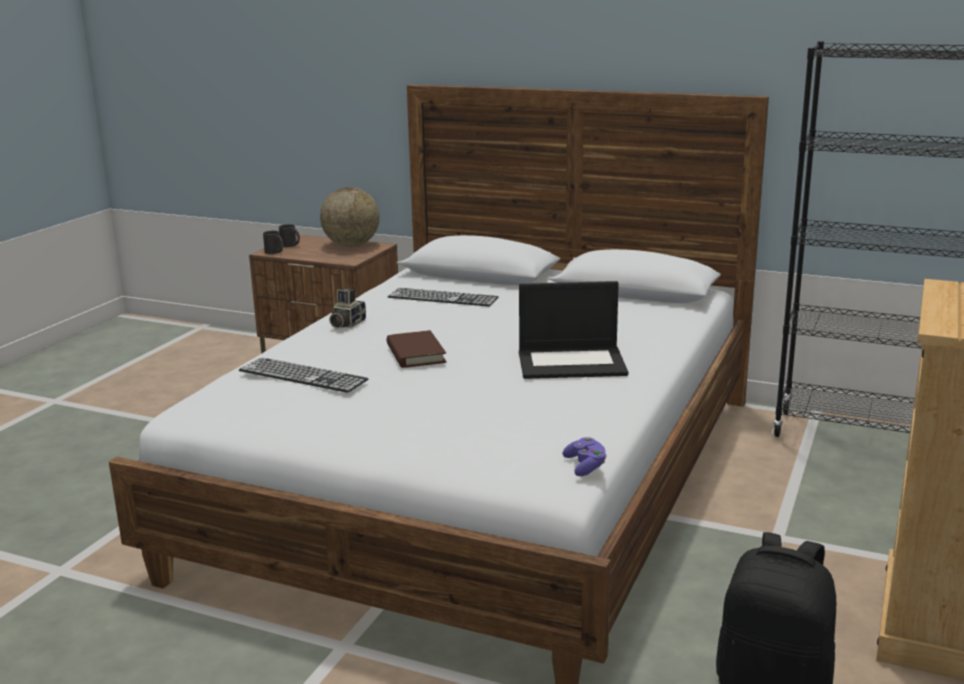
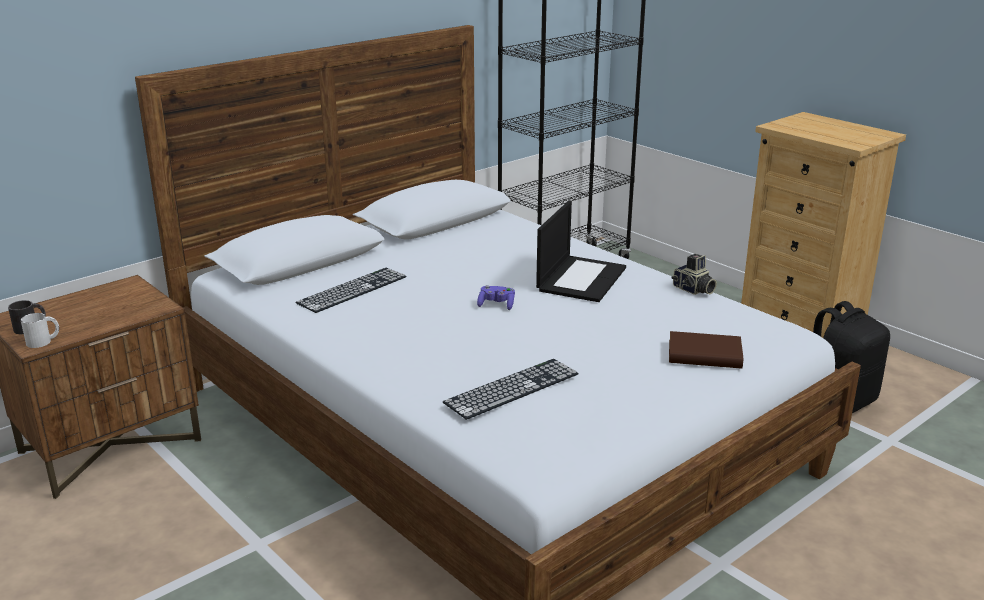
camera: 65 degrees left, 5 degrees up
(275, 252) = (44, 341): black mug -> white mug
(346, 324) = (373, 346): camera -> camera (693, 290)
(351, 245) = (99, 296): globe -> none
(415, 353) = (501, 329): brown book -> brown book (704, 355)
(585, 466) = (778, 319): purple game controller -> purple game controller (496, 305)

